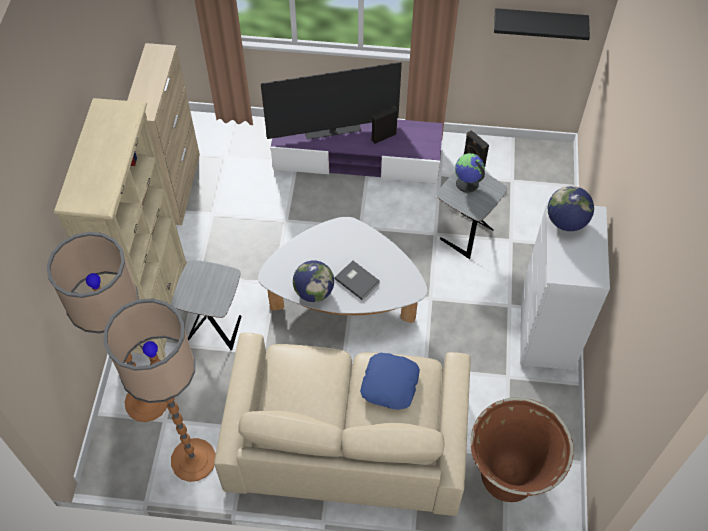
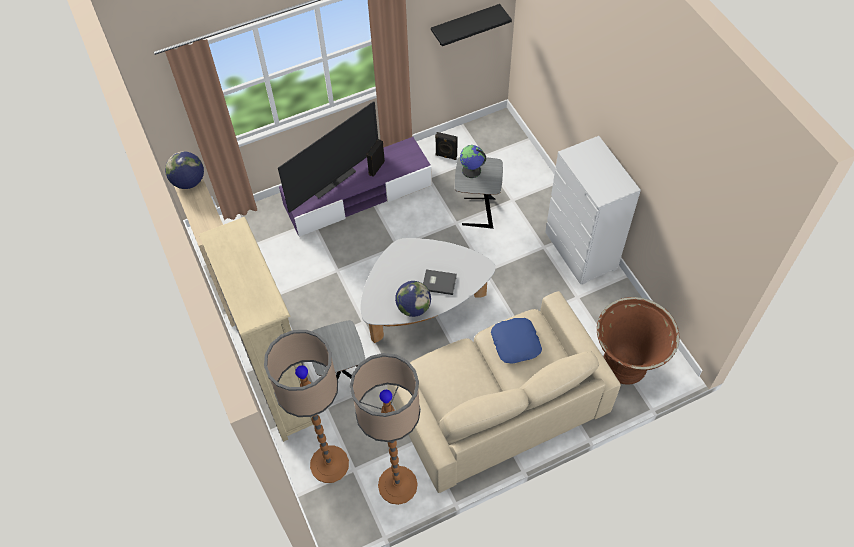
camera: 30 degrees left, 0 degrees up
(566, 221) = (580, 159): globe -> globe (189, 182)

